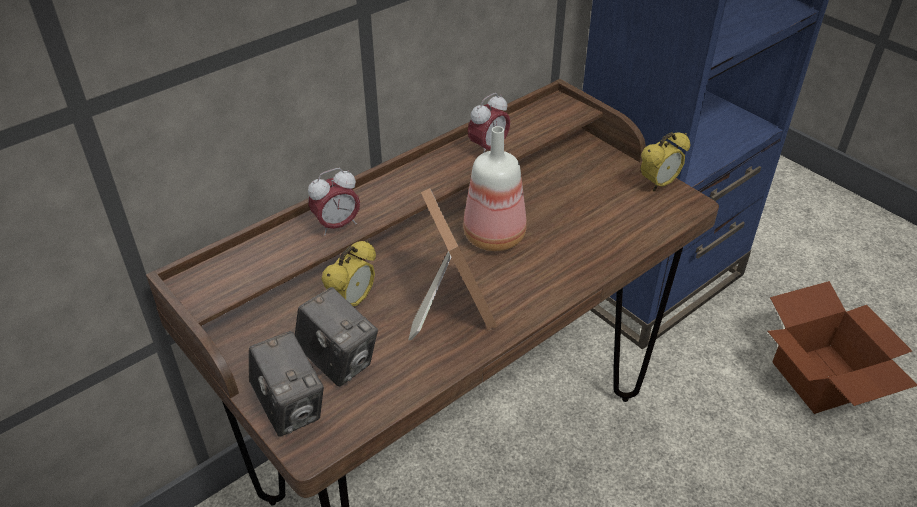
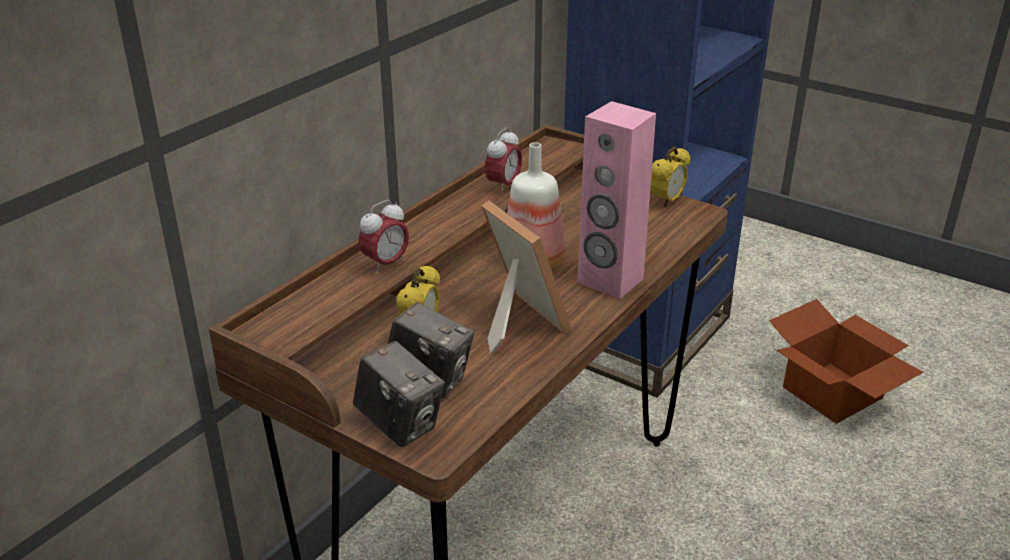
camera: 15 degrees left, 10 degrees down
(560, 274) = (610, 281): none -> pink speaker

